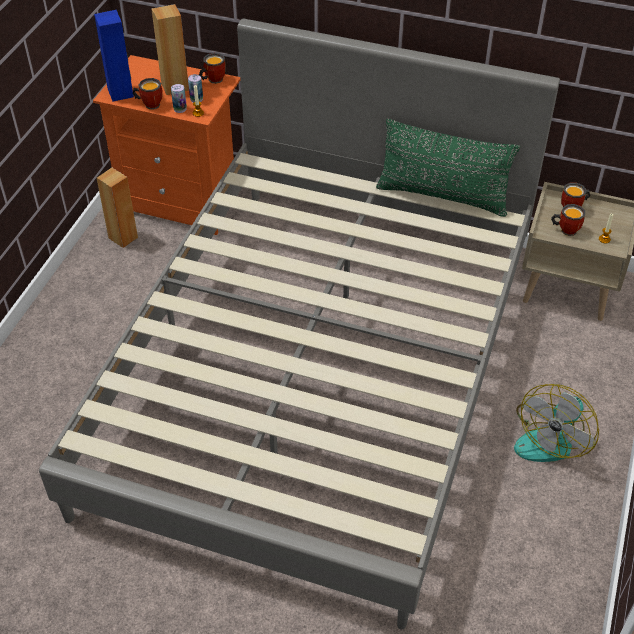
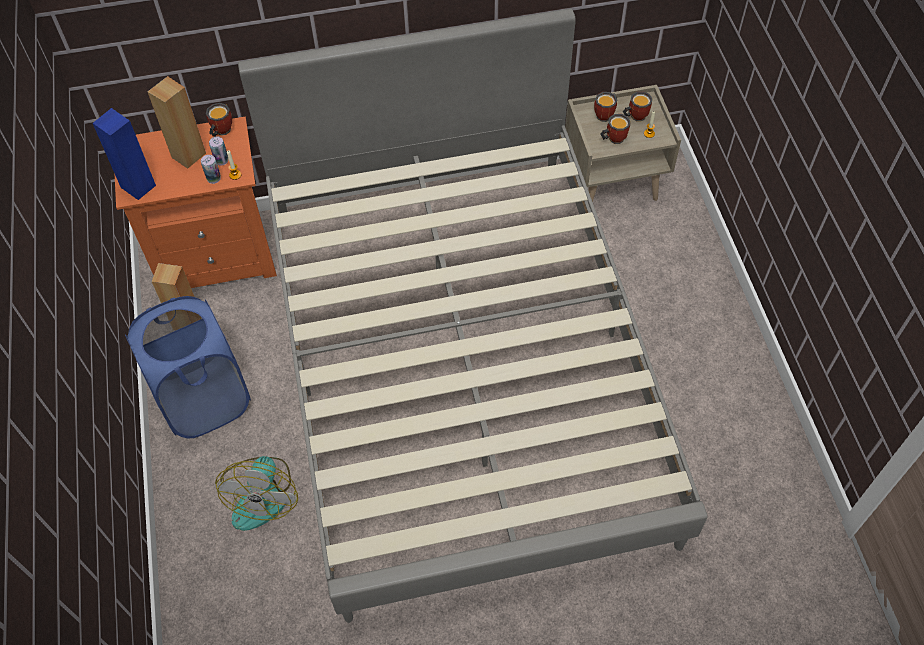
camera: 30 degrees left, 10 degrees up
(91, 299) = (204, 400): none -> blue laundry basket
(150, 104) = (178, 186): mug -> mug (635, 116)
(442, 196) = (485, 150): green pillow -> none
(550, 437) = (684, 325): fan -> fan (262, 494)

